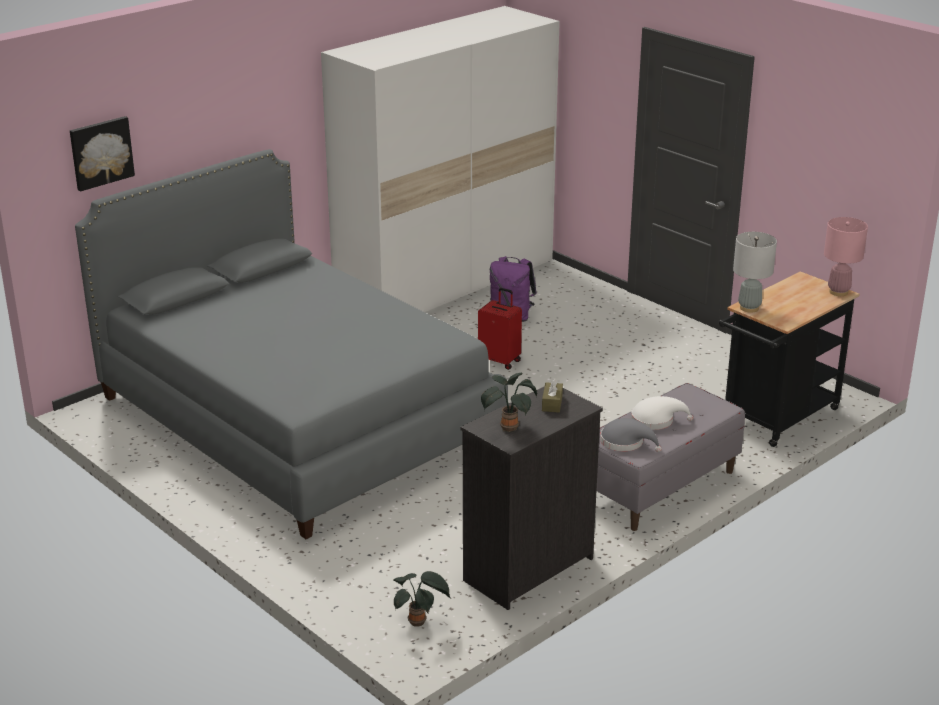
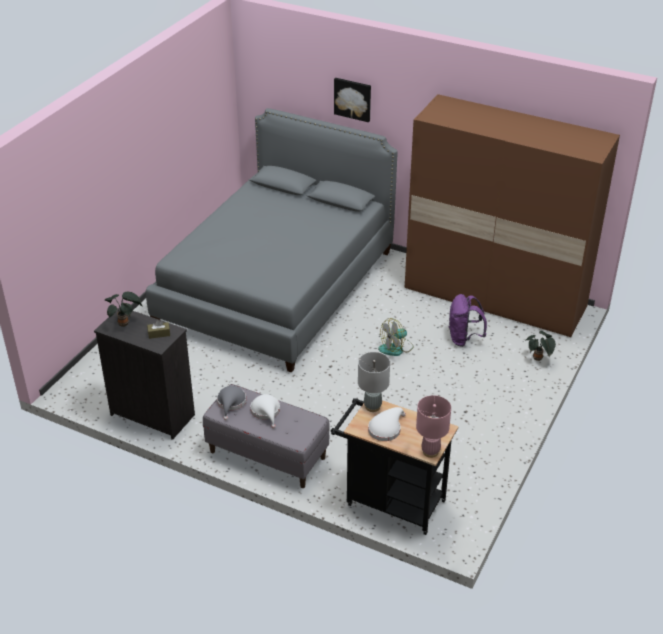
camera: 70 degrees right, 10 degrees up
(101, 152) = (281, 84): picture -> picture (353, 99)
(419, 622) = (90, 385): potted plant -> potted plant (538, 359)
(446, 282) = (495, 297): white wardrobe -> brown wardrobe
(500, 360) = (396, 348): red suitcase -> fan
(791, 307) = (386, 429): none -> white hat

